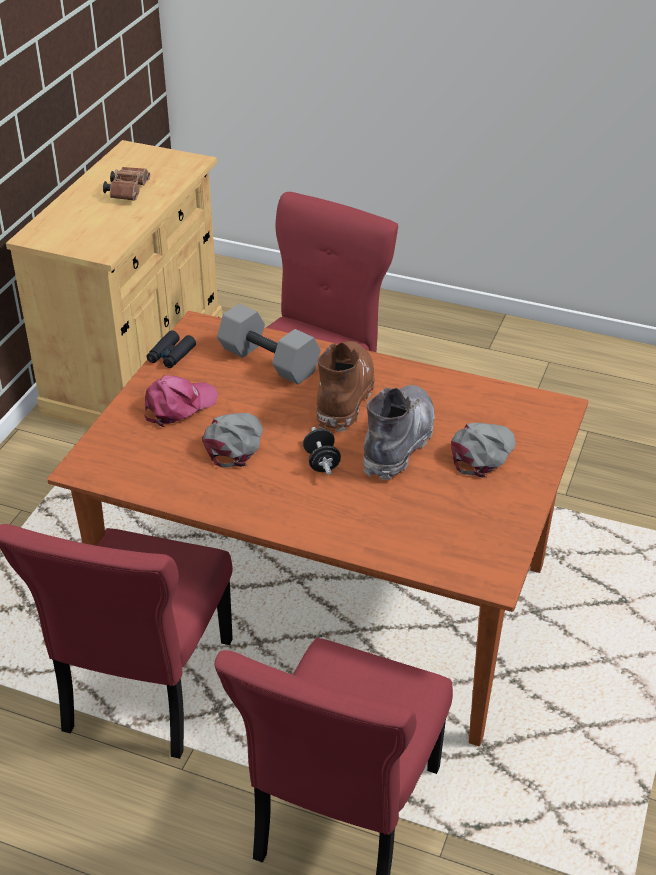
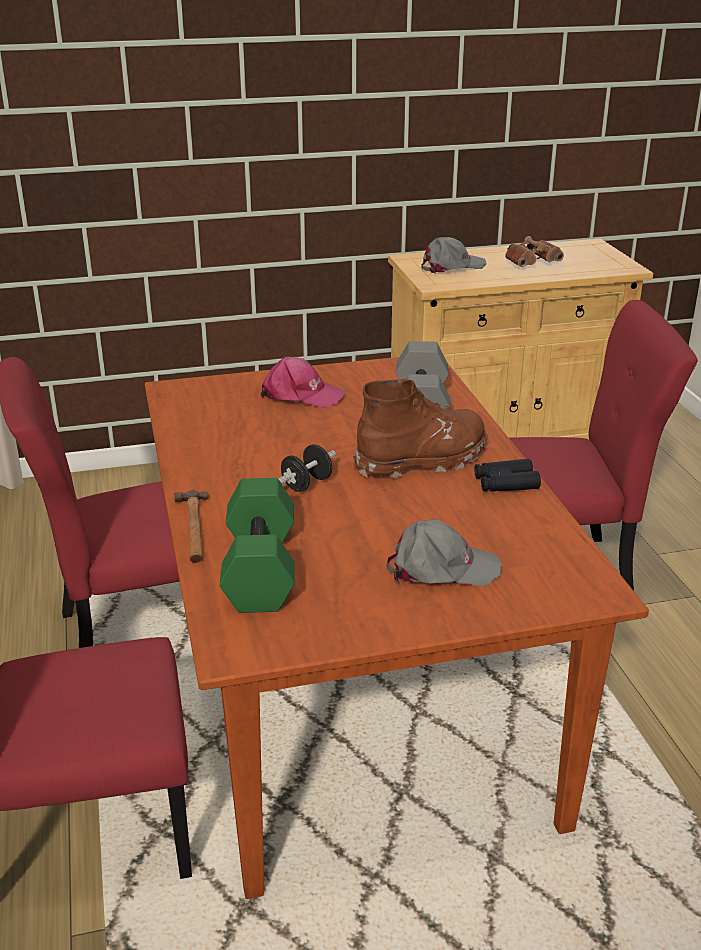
camera: 55 degrees right, 10 degrees down
(171, 355) = (365, 368): black binoculars -> black binoculars (505, 483)
(234, 443) = (281, 435): grey cap -> grey cap (451, 266)
(328, 541) = (193, 528): none -> hammer
(398, 443) = (390, 513): grey boot -> none
(414, 529) = (262, 570): none -> green dumbbell

